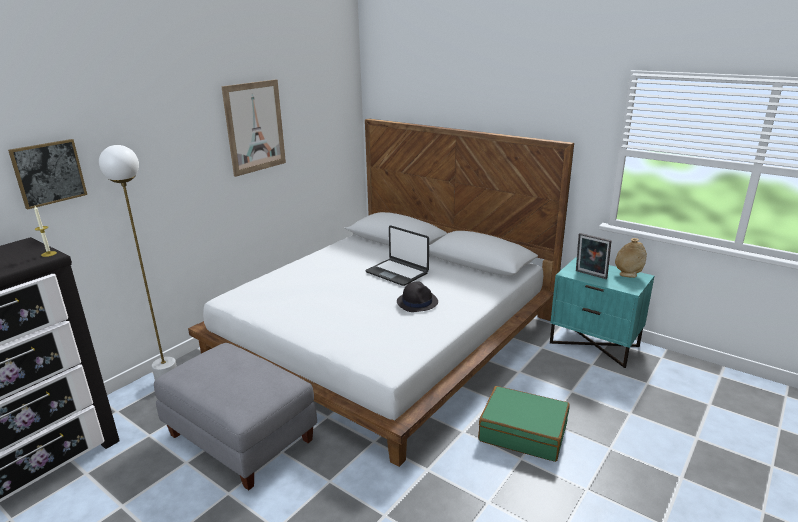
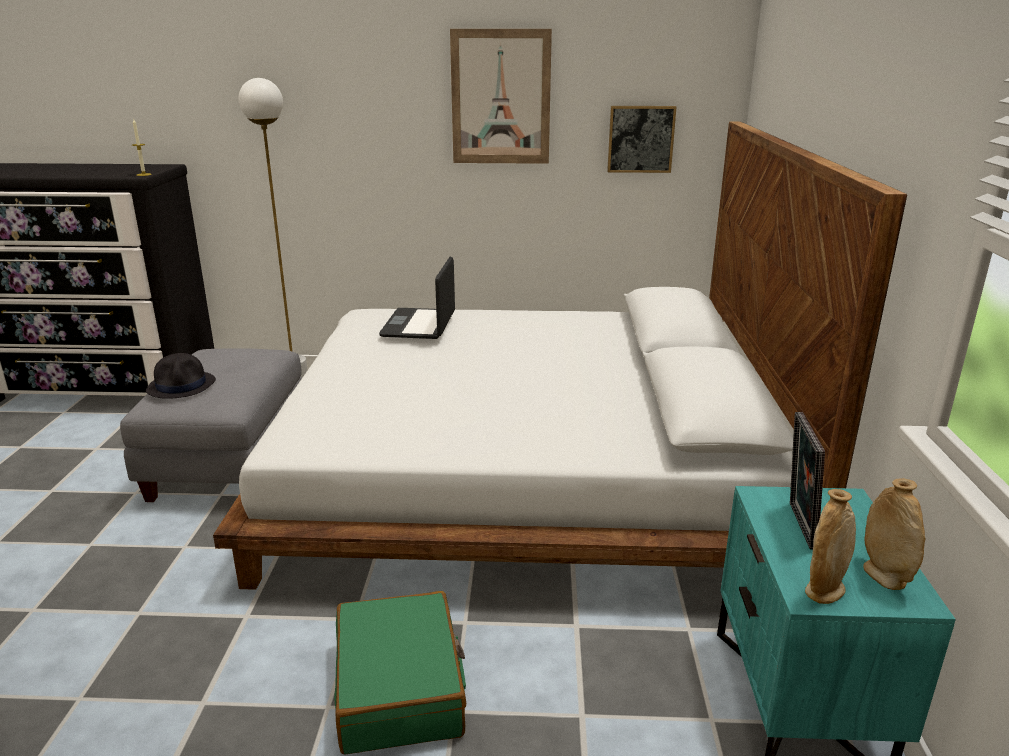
camera: 55 degrees right, 0 degrees up
(49, 173) = (216, 101): picture -> picture (640, 139)
(397, 272) = (561, 369): laptop -> laptop (420, 325)
(417, 302) = (485, 408): black hat -> black hat (182, 386)
(630, 286) = (824, 591): none -> beige vase

